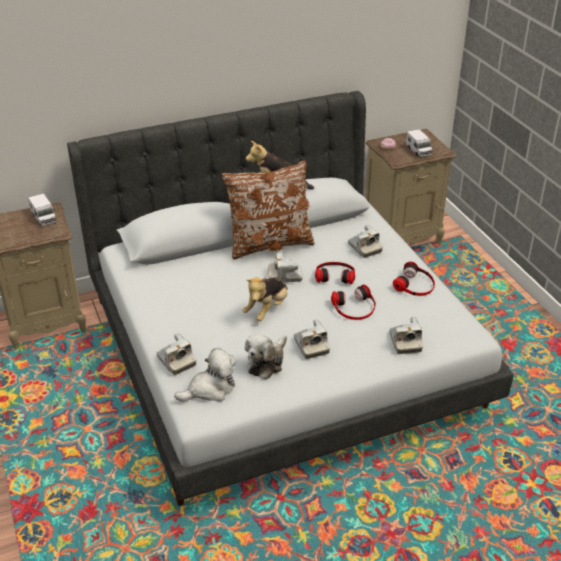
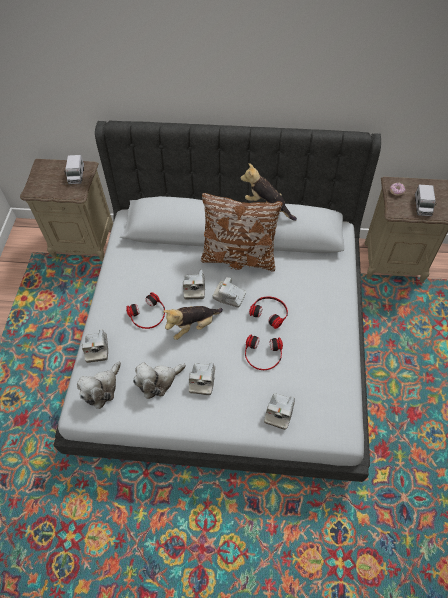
camera: 30 degrees right, 20 degrees up
(210, 389) = (102, 389): plush toy -> plush toy turned 120 degrees clockwise
(364, 248) = (314, 292): camera -> camera (194, 288)
(415, 285) = (330, 352): headphones -> headphones (148, 314)

